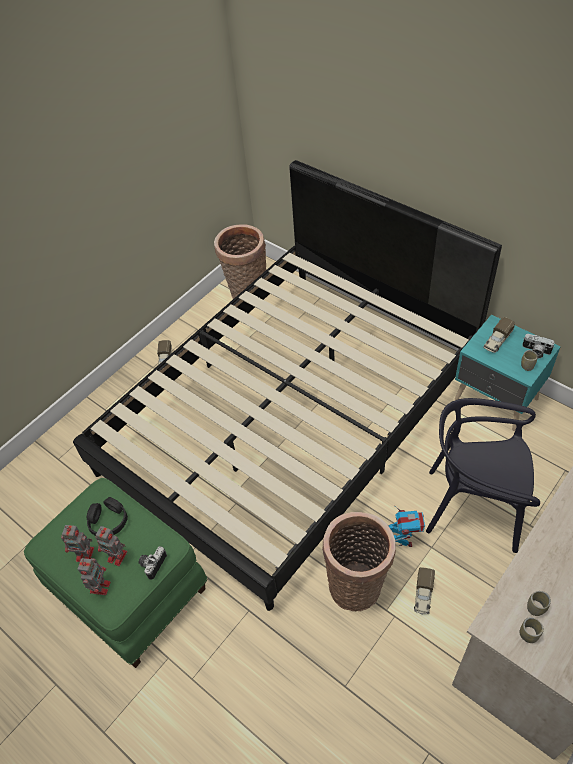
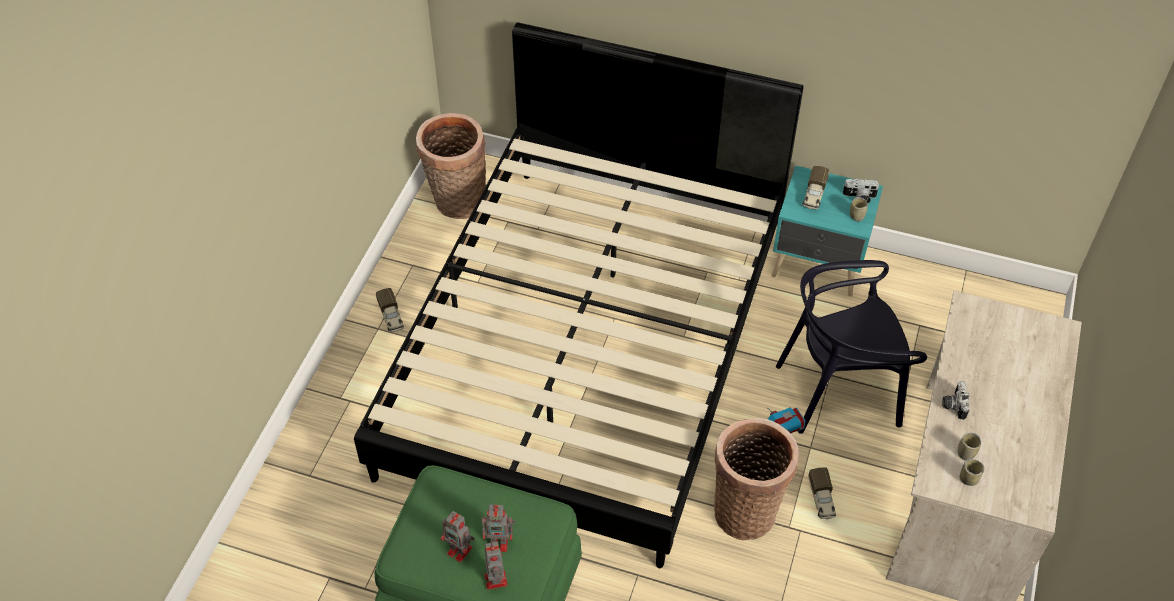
camera: 25 degrees left, 0 degrees up
(86, 554) = (460, 551): toy robot -> toy robot turned 45 degrees clockwise
(108, 521) = (467, 508): black headphones -> none
(152, 564) = (542, 538): camera -> camera (953, 405)

